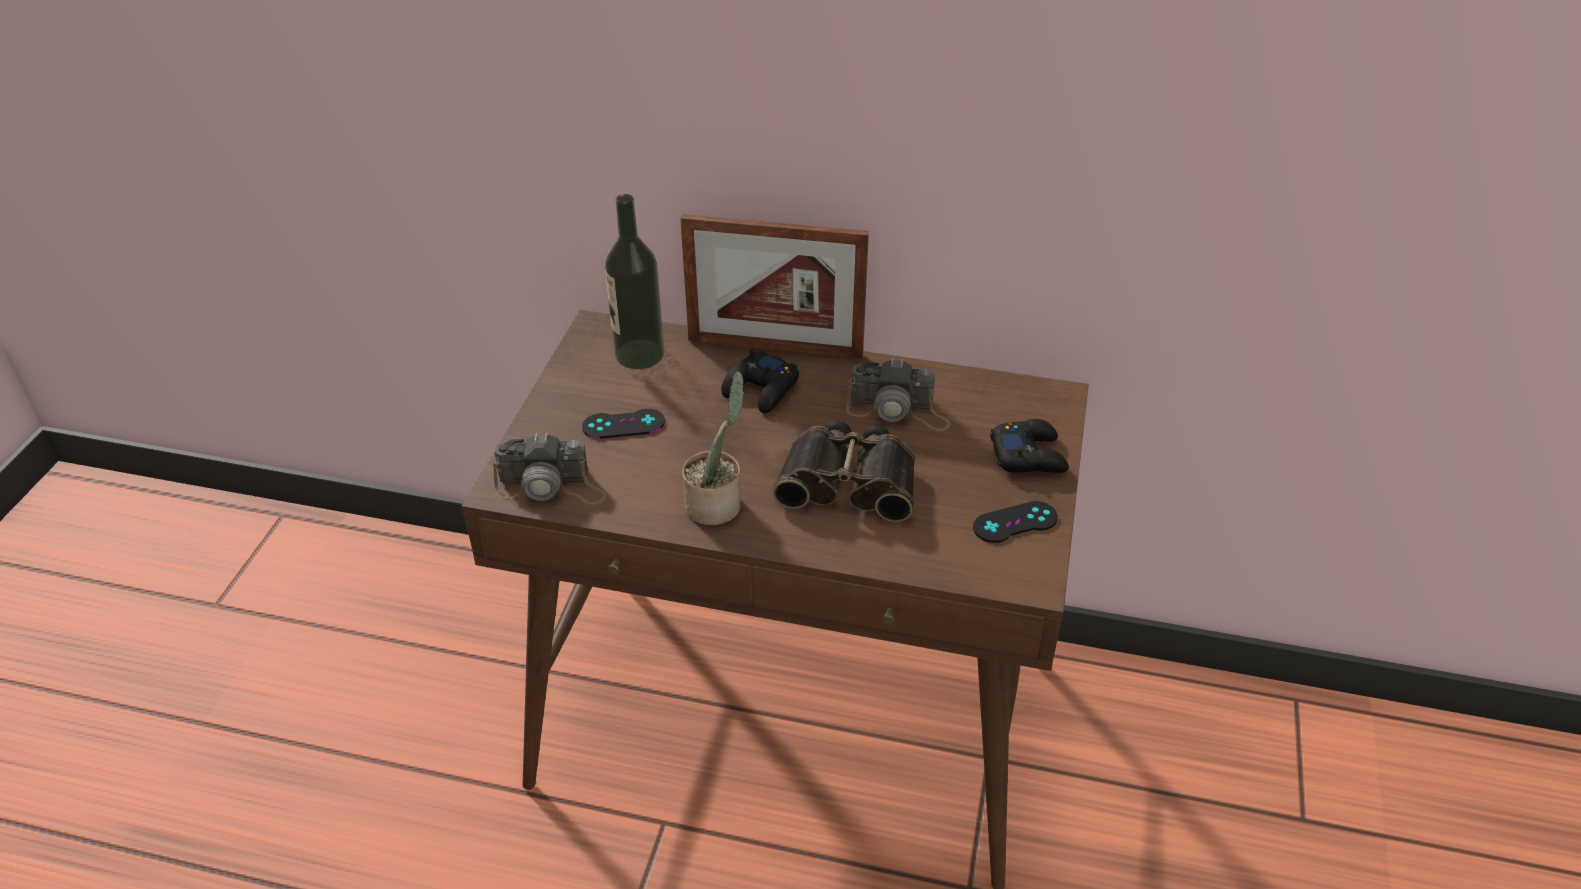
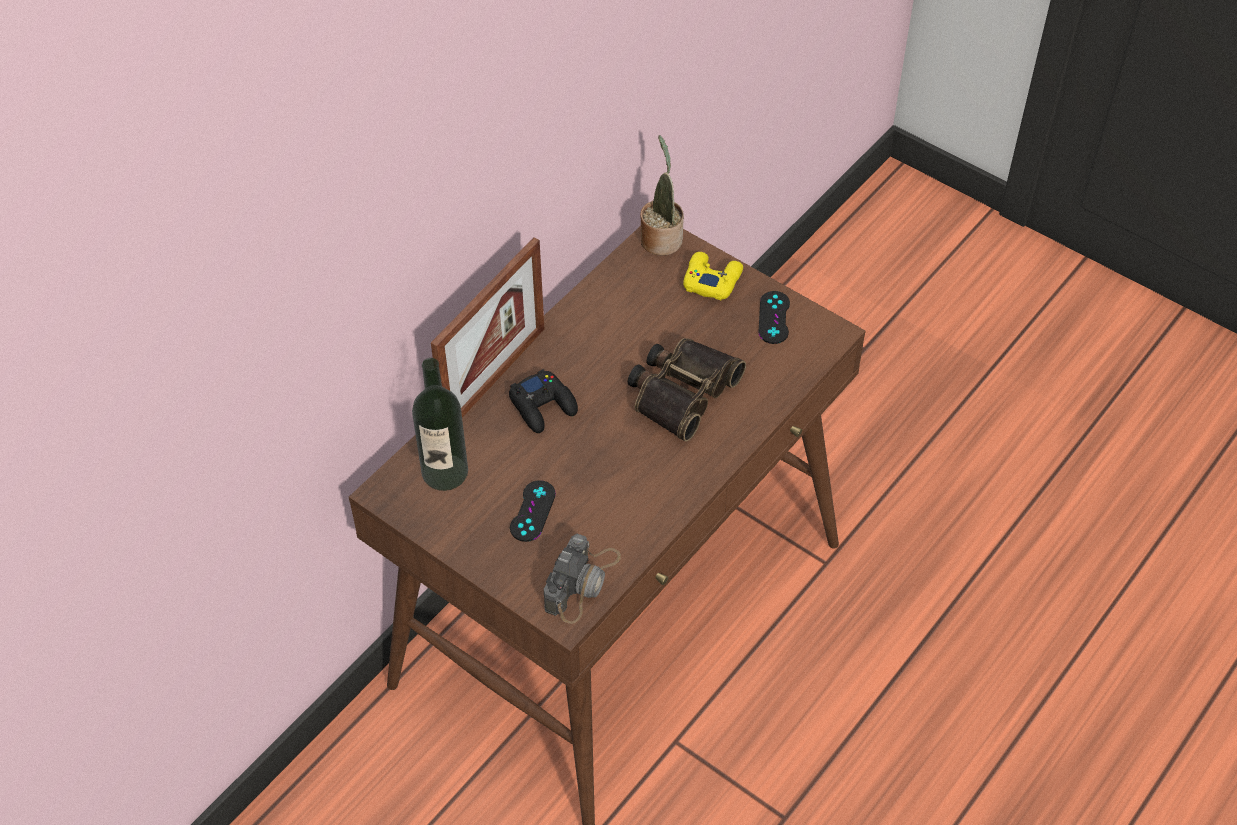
camera: 65 degrees left, 10 degrees up
(716, 504) = (662, 480): potted plant -> potted plant (661, 238)
(898, 410) = (620, 332): camera -> none
(1028, 455) = (711, 280): black game controller -> yellow game controller

